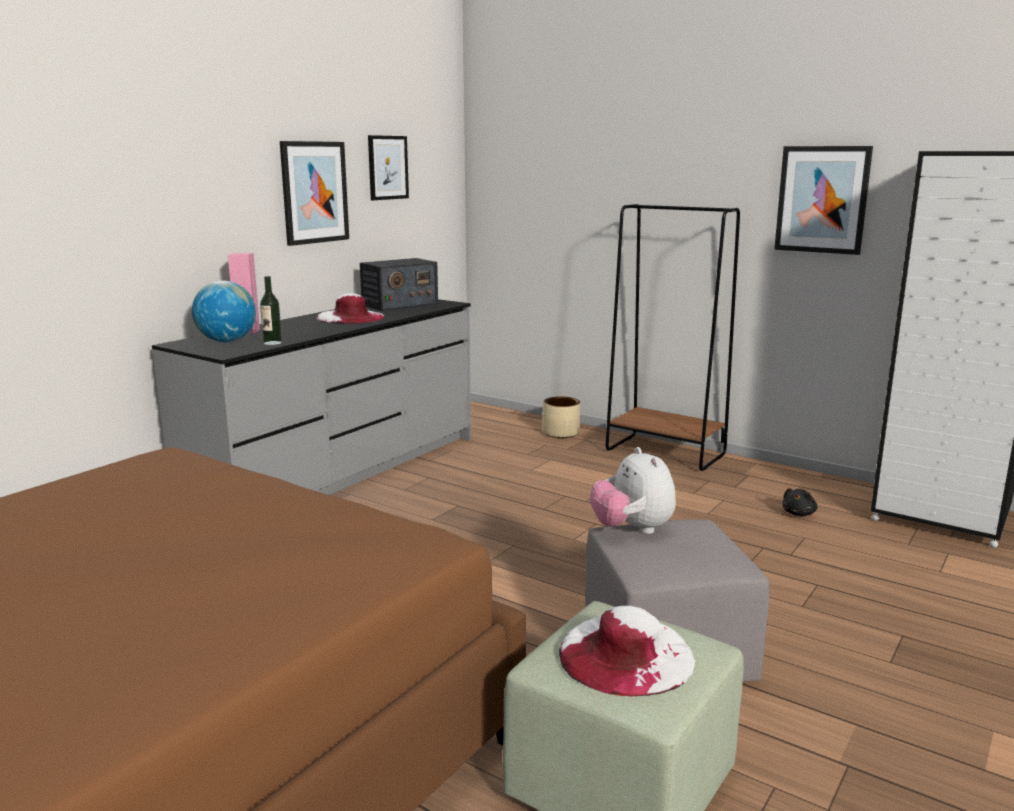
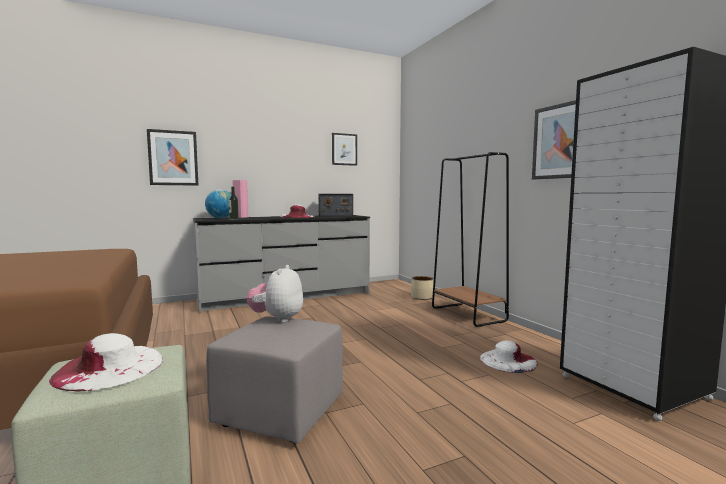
camera: 30 degrees right, 10 degrees down
(314, 192) = (295, 158): picture -> picture (173, 158)
(799, 513) = (508, 360): black plush toy -> white hat

